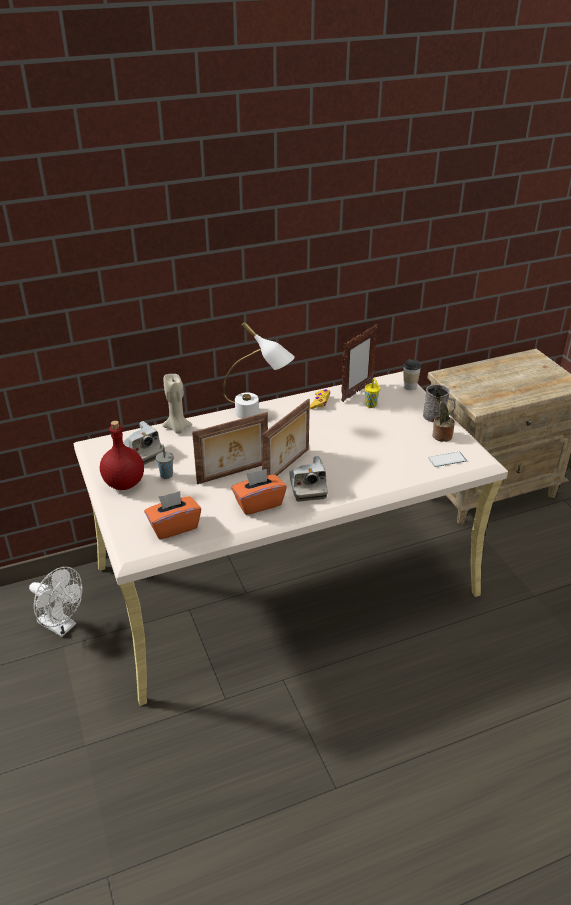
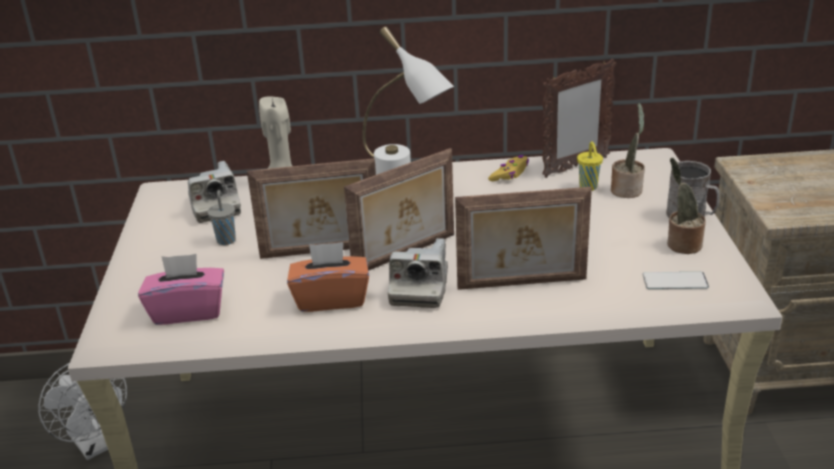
camera: 20 degrees right, 5 degrees down
(124, 483) = (162, 242): red bottle -> none
(174, 527) = (188, 311): orange tissue box -> pink tissue box
(365, 475) = (522, 285): none -> picture frame
(394, 404) = (627, 189): none -> potted plant
(410, 386) = (666, 169): cup -> none

